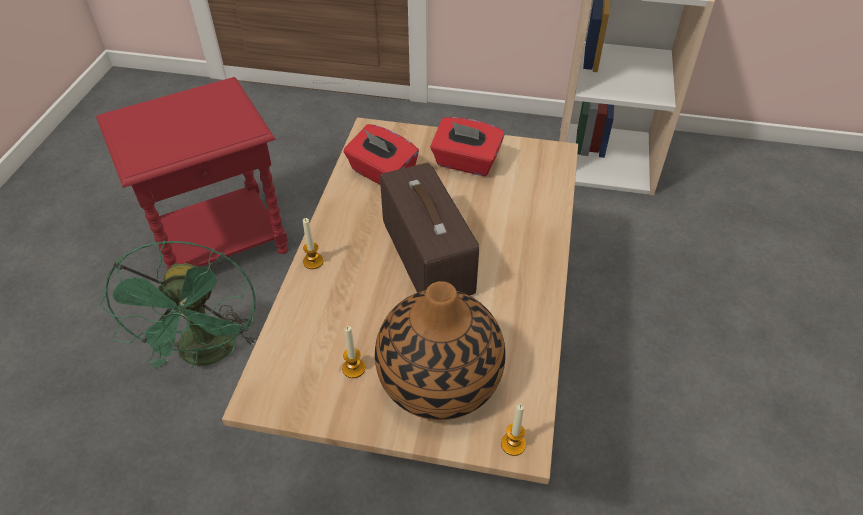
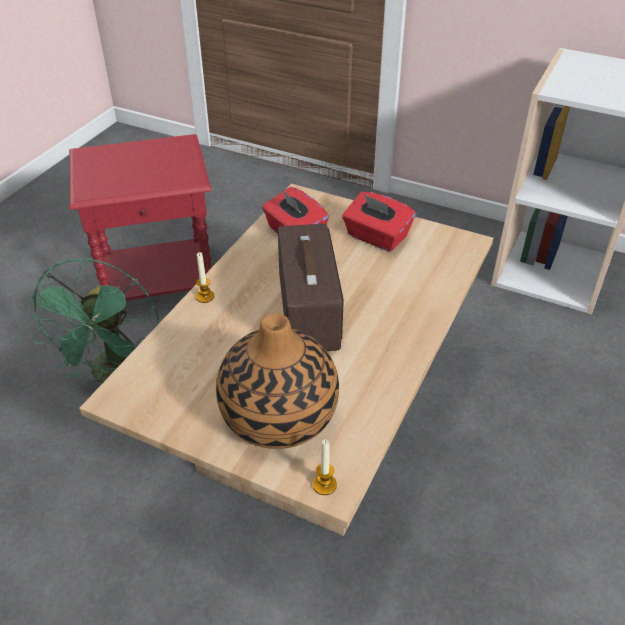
camera: 15 degrees right, 5 degrees down
(353, 368) = (205, 391): candle -> none

